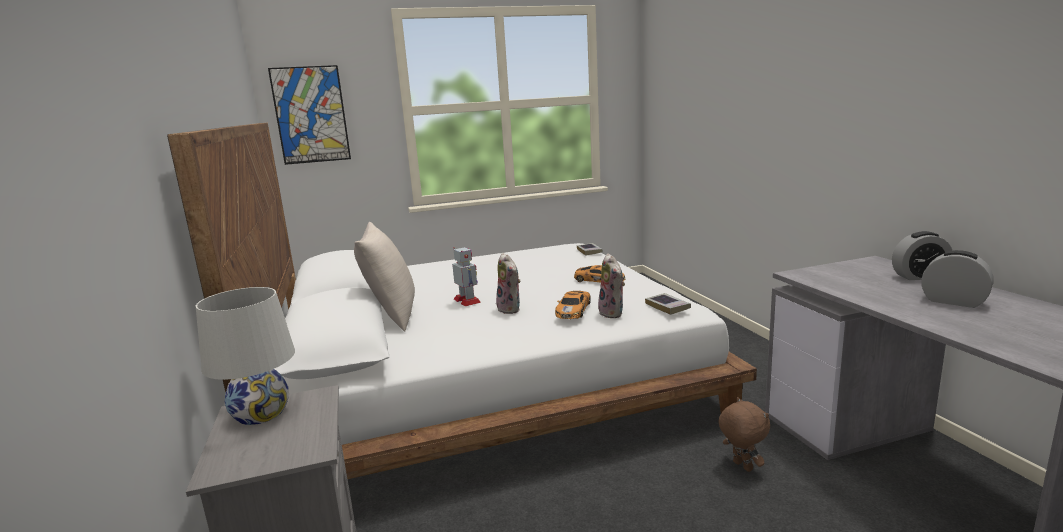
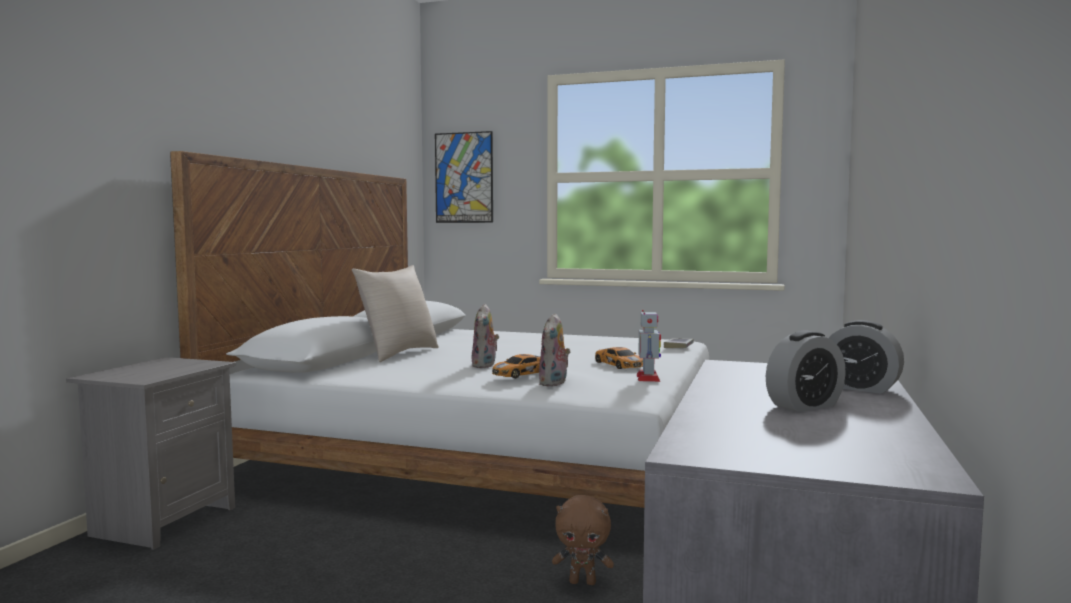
camera: 35 degrees right, 10 degrees down
(261, 413) = (170, 363): white table lamp -> none
(467, 301) = (470, 355): toy robot -> toy robot (648, 378)
(667, 307) = (612, 388): book -> none
(741, 466) = (583, 582): brown plush toy -> brown plush toy turned 90 degrees clockwise
(953, 301) = (804, 405): alarm clock -> alarm clock turned 75 degrees clockwise

